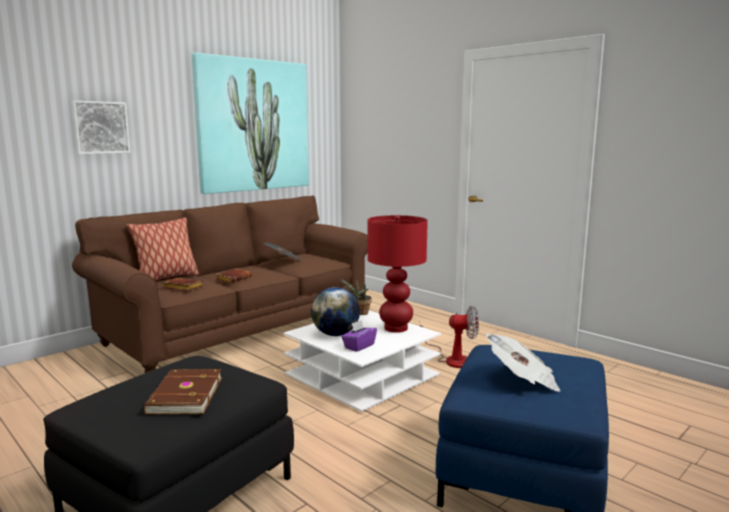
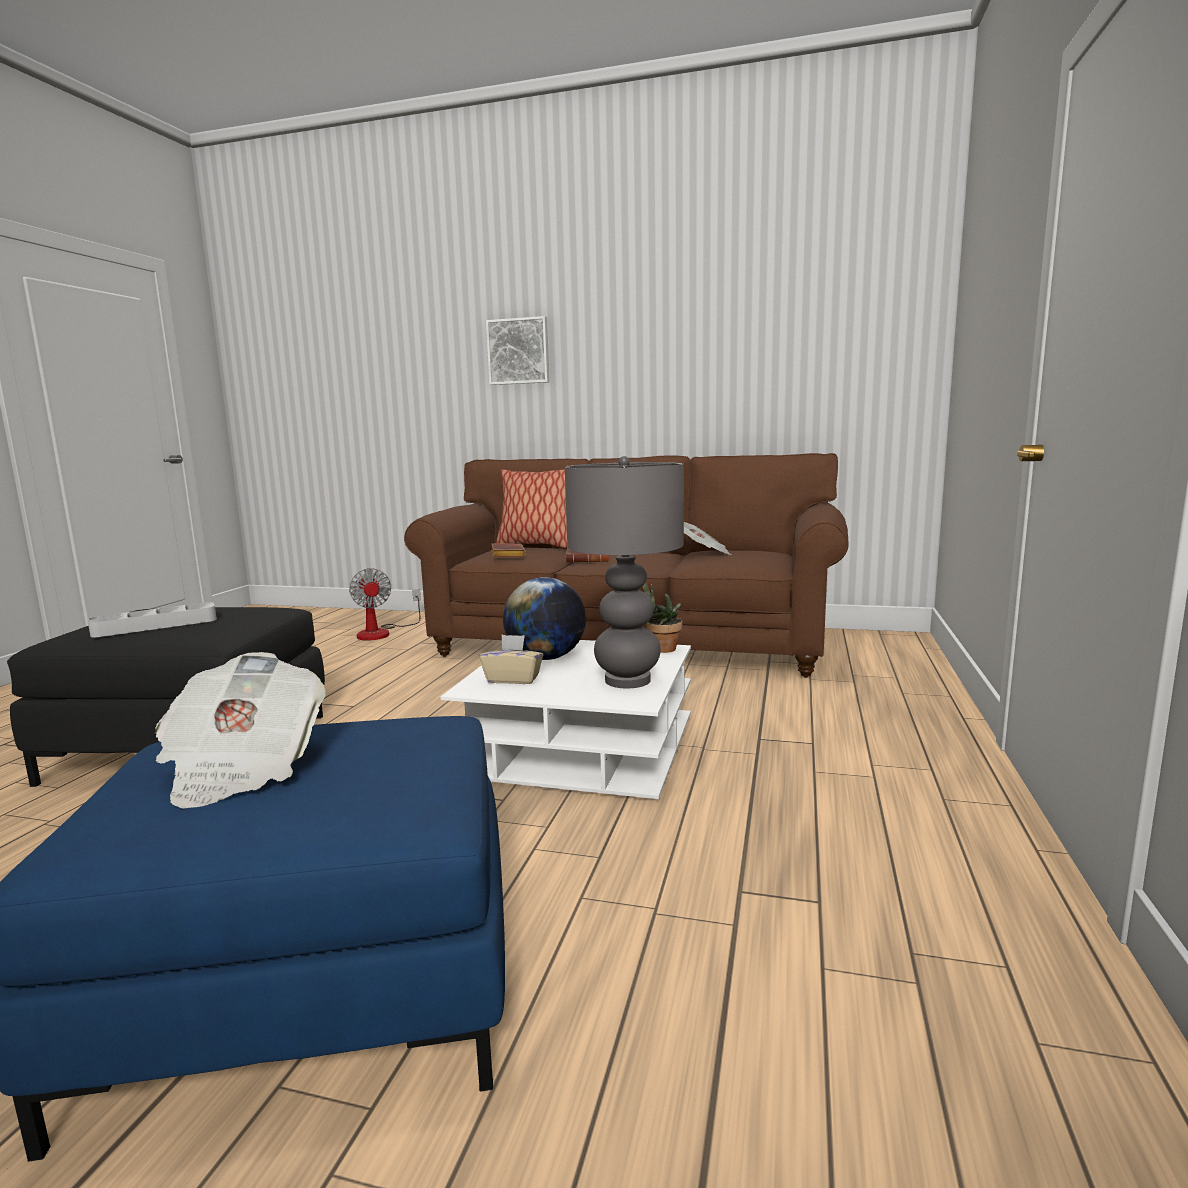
camera: 60 degrees right, 0 degrees up
(183, 395) = (155, 626): brown book -> grey tray
(253, 125) = (744, 334): picture -> none
(359, 346) = (513, 679): purple tissue box -> beige tissue box
(395, 328) = (627, 680): red table lamp -> grey table lamp
(452, 359) = (751, 795): fan -> fan (381, 632)

